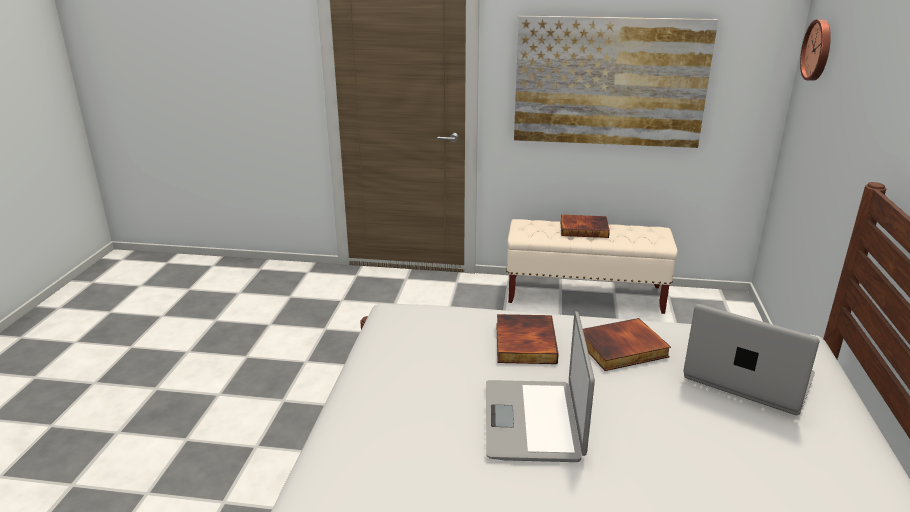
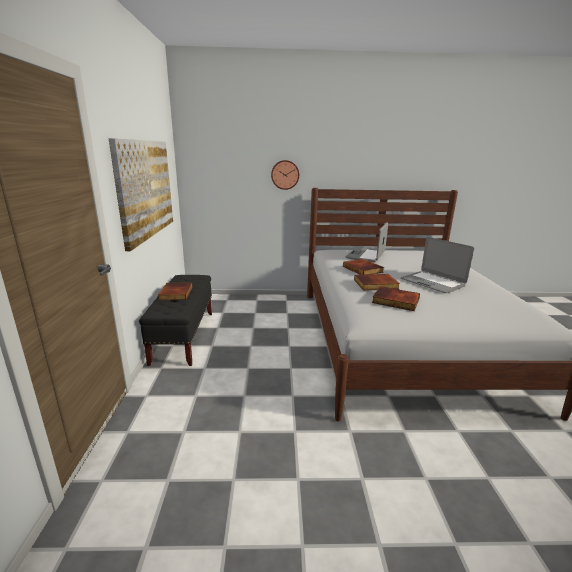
camera: 100 degrees left, 5 degrees down
(443, 344) = (395, 301): none -> book
(534, 421) = (432, 282): laptop -> laptop turned 60 degrees clockwise
(585, 295) = (184, 336): beige bench -> black bench
(818, 50) = (206, 154): wall clock -> wall clock (285, 174)

